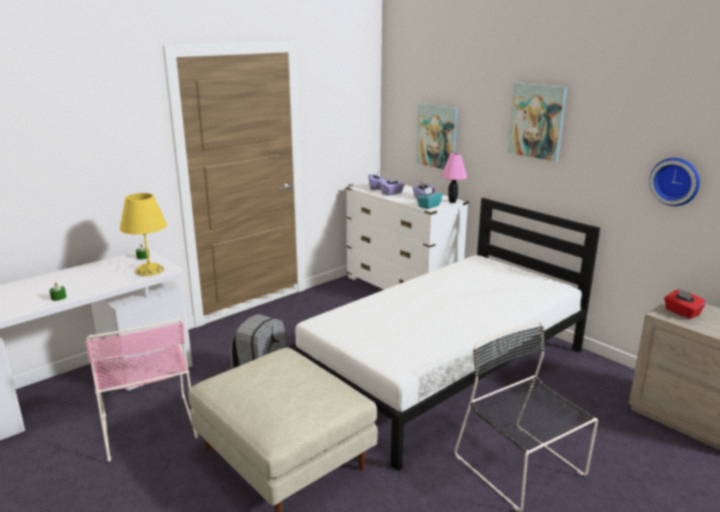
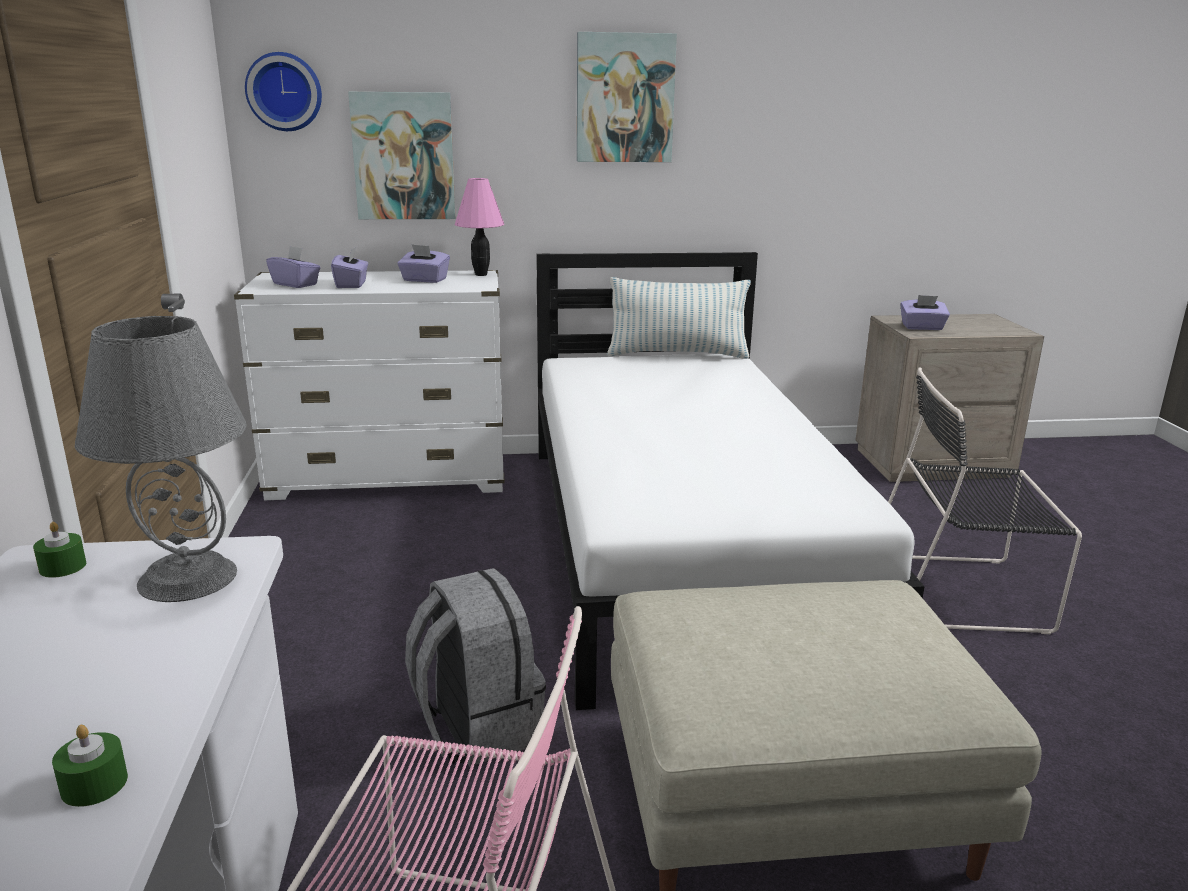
camera: 55 degrees left, 0 degrees up
(150, 270) = (189, 577): yellow table lamp -> grey table lamp
(428, 206) = (468, 285): turquoise tissue box -> none
(538, 275) = (677, 354): none -> pillow
(675, 181) = (849, 160): wall clock -> wall clock (285, 92)
(681, 313) = (922, 327): red tissue box -> purple tissue box

